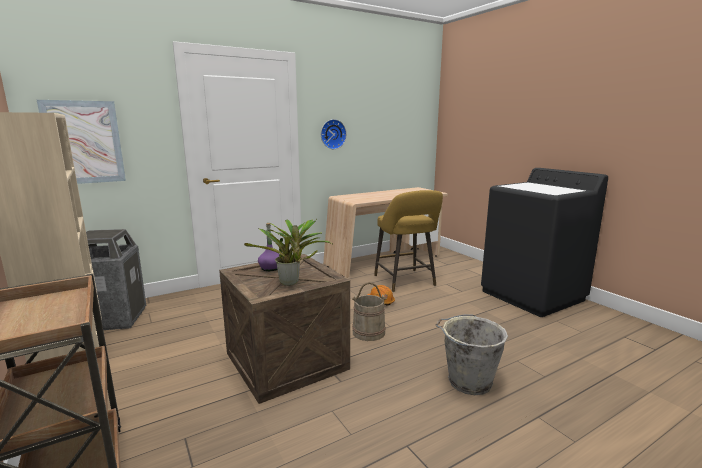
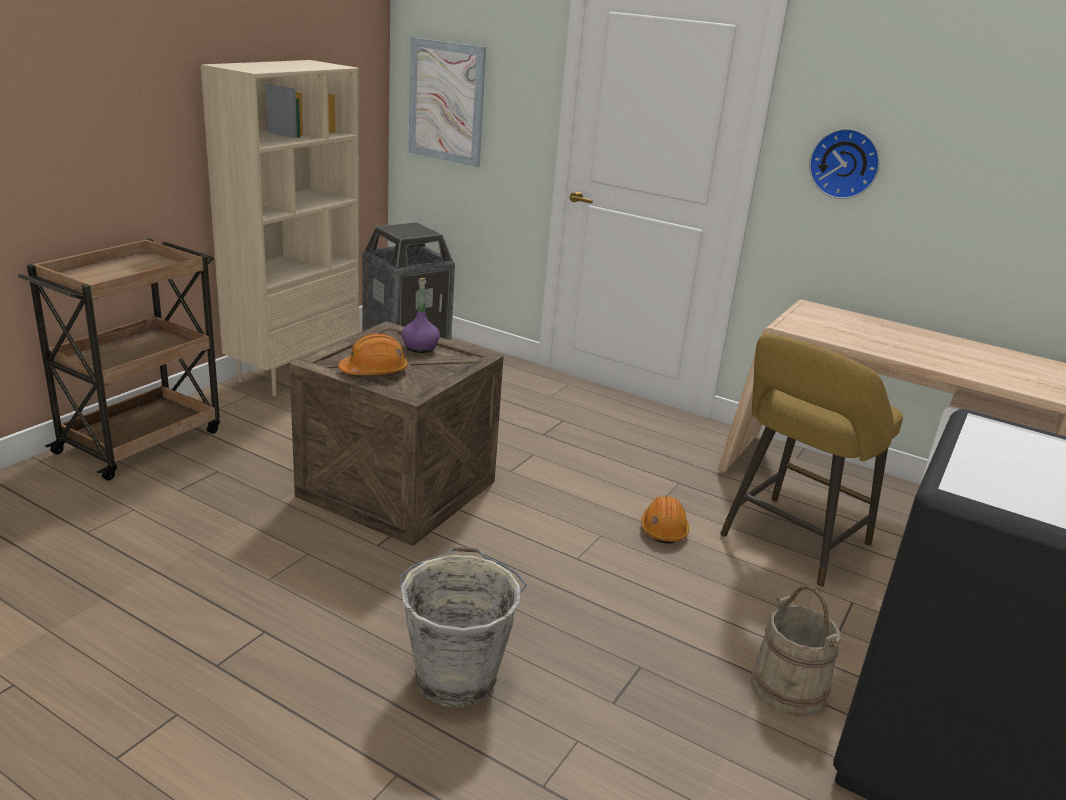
camera: 60 degrees right, 10 degrees up
(291, 283) = (374, 371): potted plant -> orange hard hat
(368, 332) = (535, 540): beige bucket -> beige bucket (789, 688)

